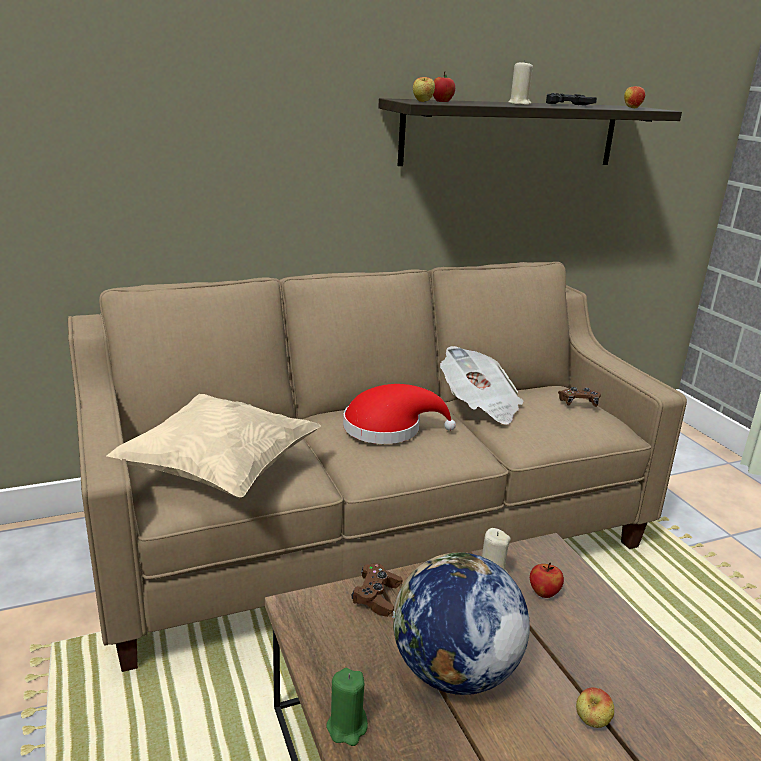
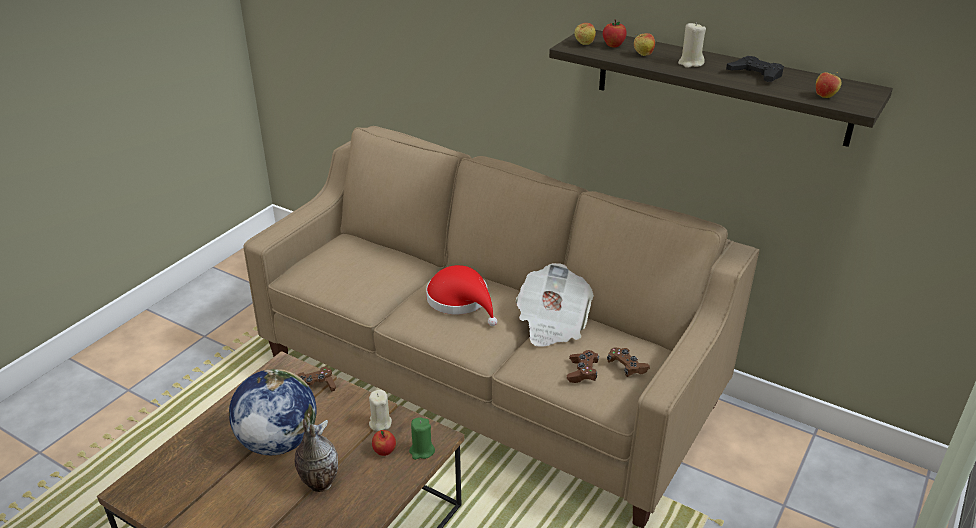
camera: 55 degrees right, 10 degrees up
(219, 471) = (336, 271): beige pillow -> none
(347, 727) = (210, 422): green candle -> green candle (421, 451)
(564, 667) = (318, 484): none -> vase
(568, 421) = (582, 372): none -> brown game controller
(591, 722) = (280, 509): apple -> apple (643, 55)

